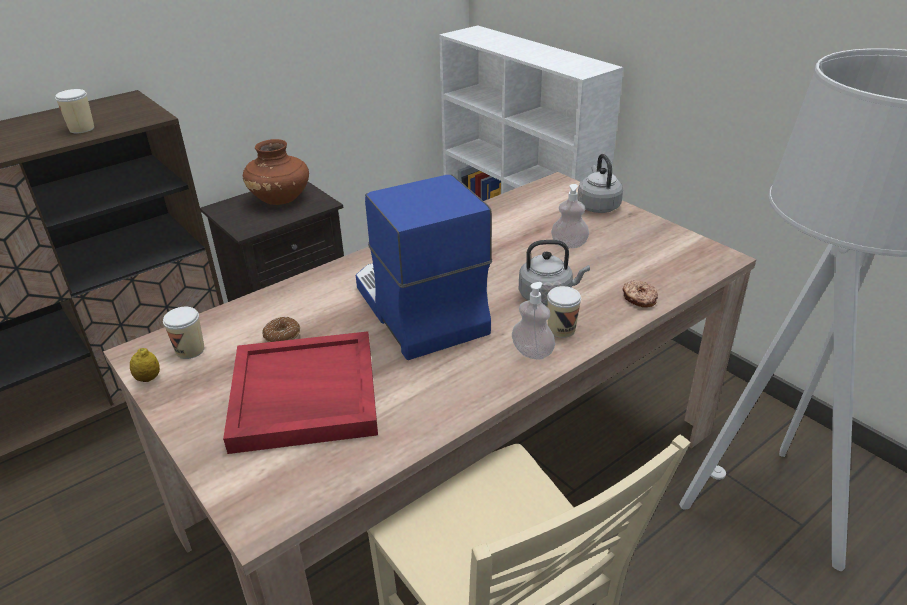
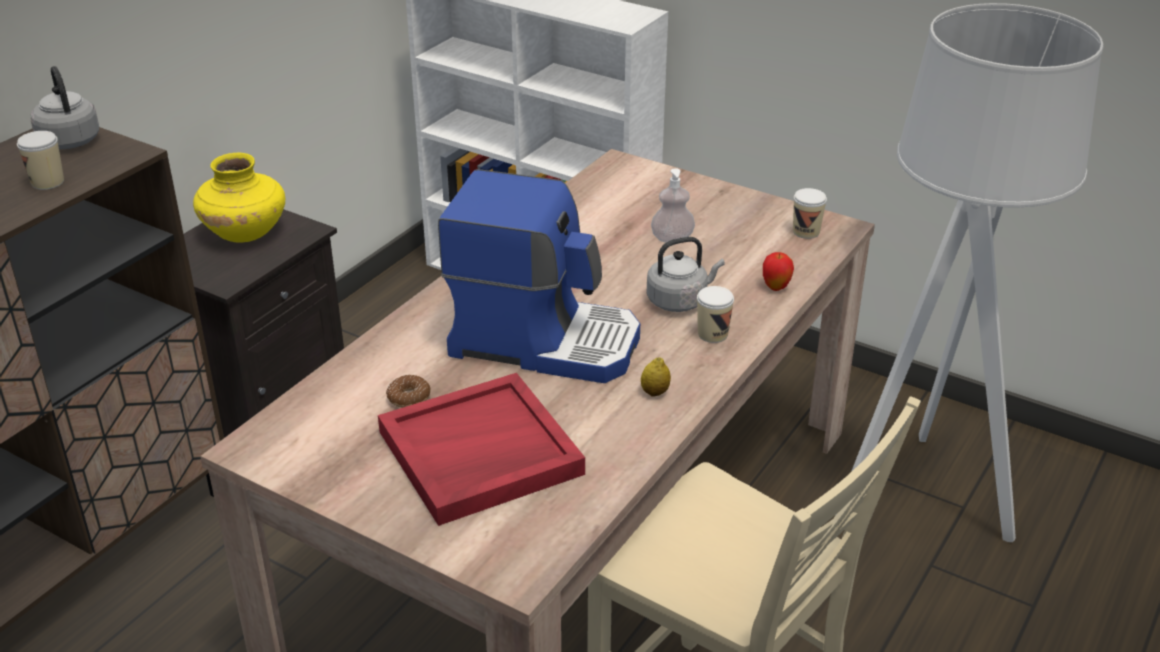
camera: 20 degrees left, 0 degrees up
(148, 378) = (284, 473): lemon -> lemon (655, 392)
(190, 350) = (310, 434): cup -> cup (806, 232)
(280, 199) = (245, 233): brown vase -> yellow vase
(417, 309) = (544, 340): coffee machine -> coffee machine turned 150 degrees clockwise
(532, 352) = (695, 363): soap dispenser -> none
(597, 206) = (680, 186): grey kettle -> grey kettle (69, 139)
(639, 299) = (776, 287): donut -> apple

